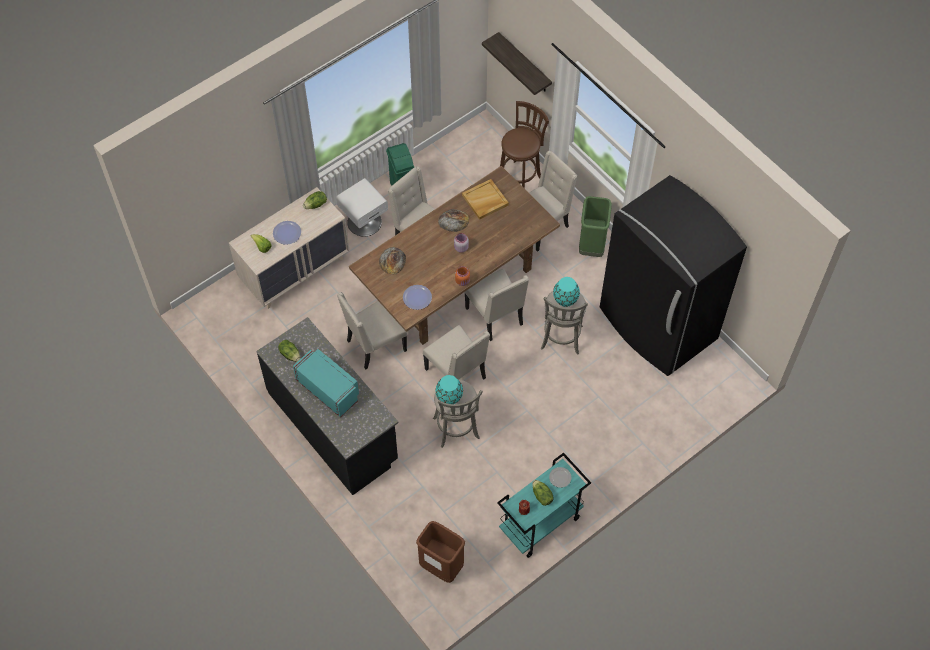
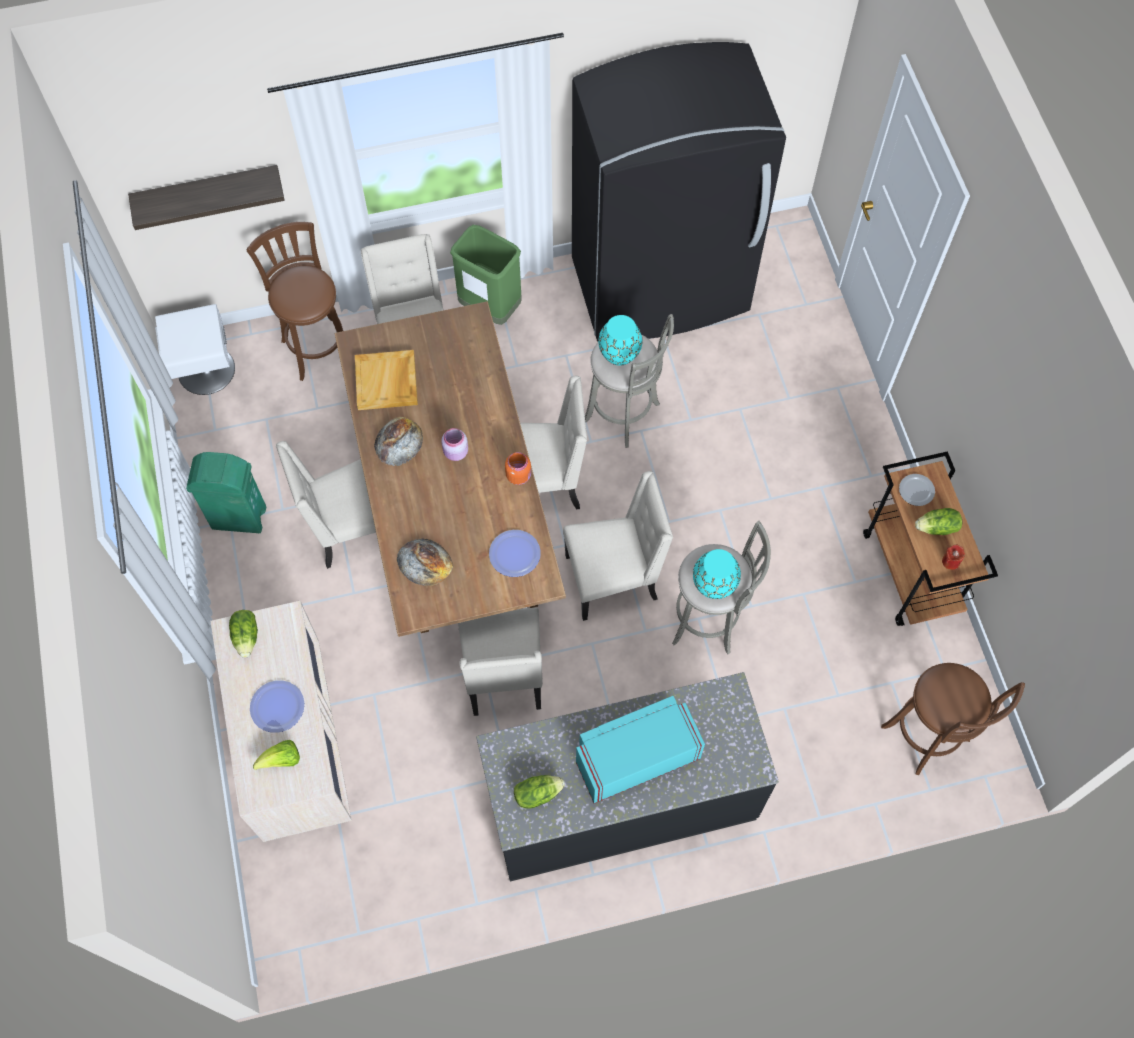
camera: 65 degrees left, 5 degrees up
(364, 221) = (264, 599): white nightstand -> white nightstand (205, 370)
(441, 567) = (928, 737): brown trash can -> brown stool
(540, 524) = (911, 572): turquoise cart -> brown cart

